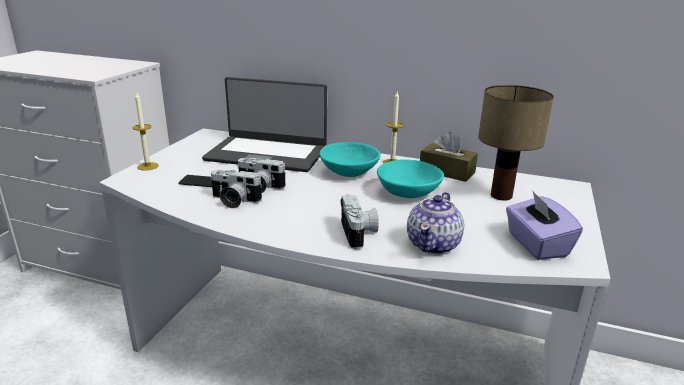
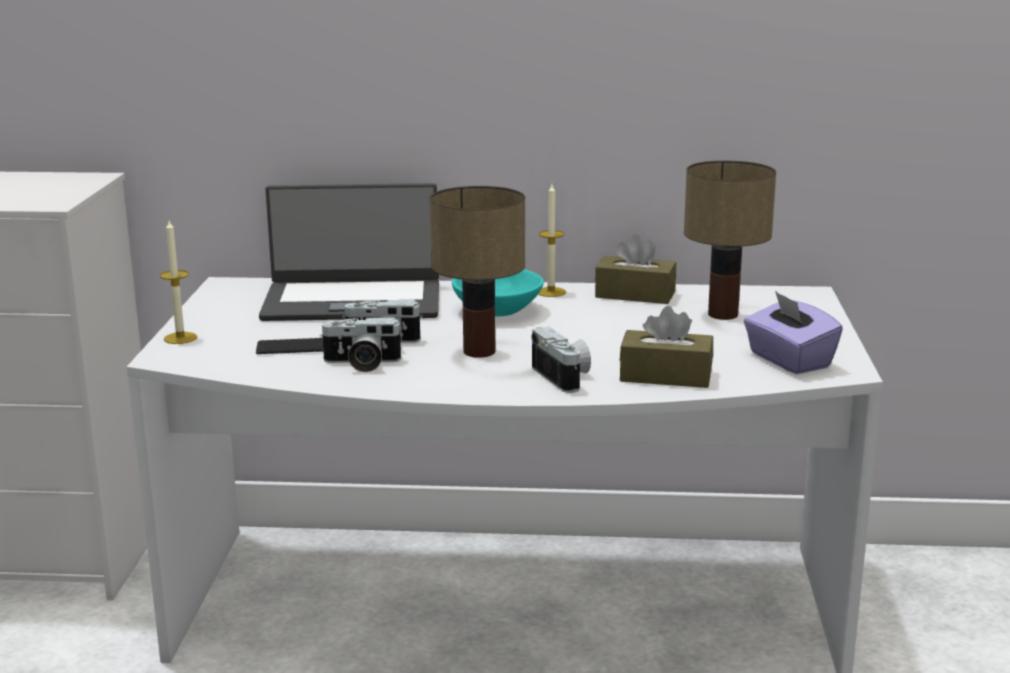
camera: 15 degrees left, 5 degrees down
(317, 202) = (481, 351): none -> table lamp
(407, 193) = (597, 326): turquoise bowl -> none
(434, 244) = (665, 376): teapot -> brown tissue box

